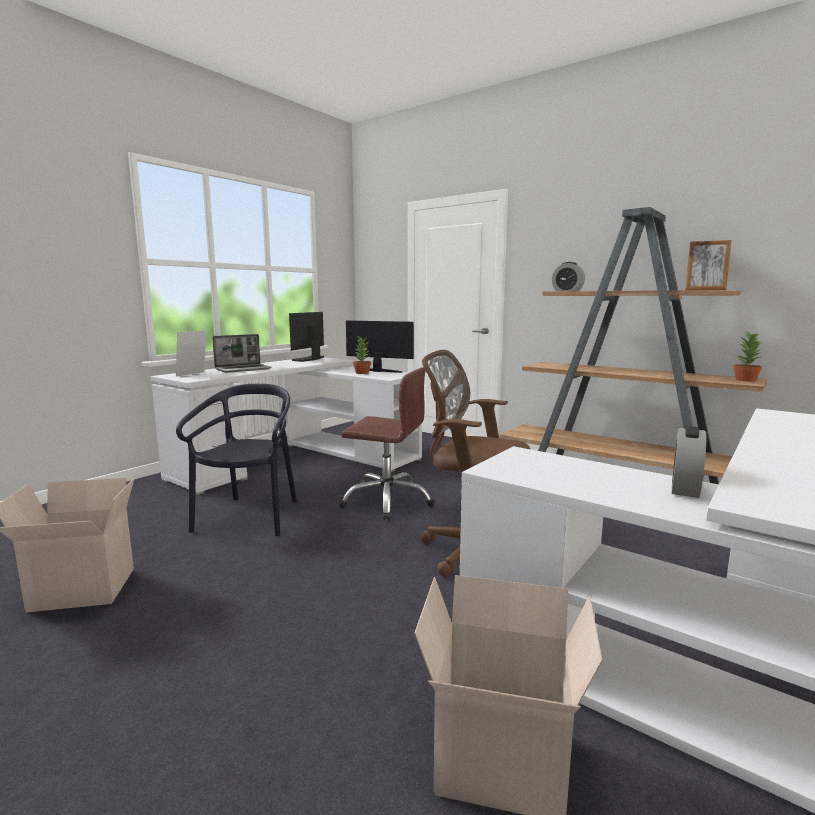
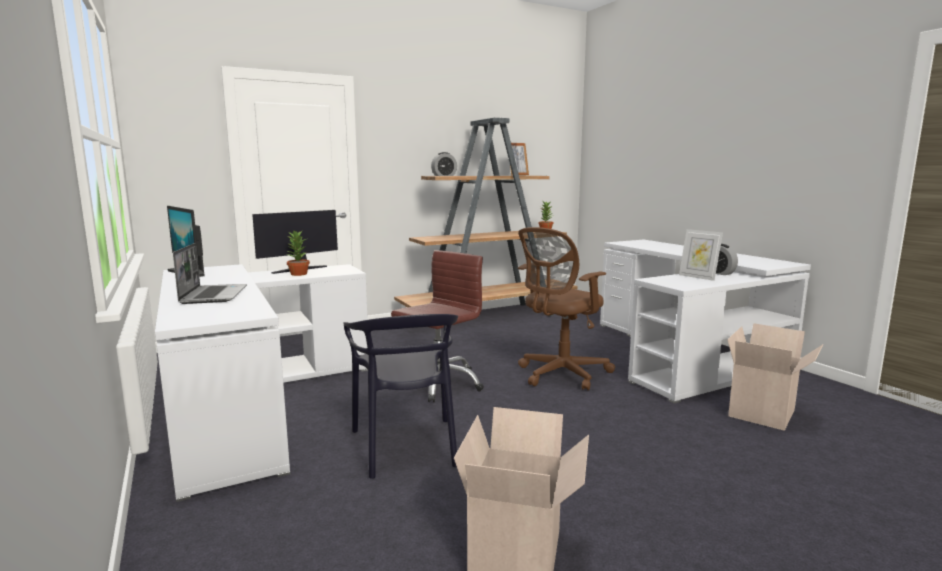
camera: 65 degrees left, 0 degrees up
(193, 374) = (202, 313): picture frame -> picture frame (698, 277)
(250, 517) = (406, 446): black chair -> black chair turned 135 degrees counterclockwise

